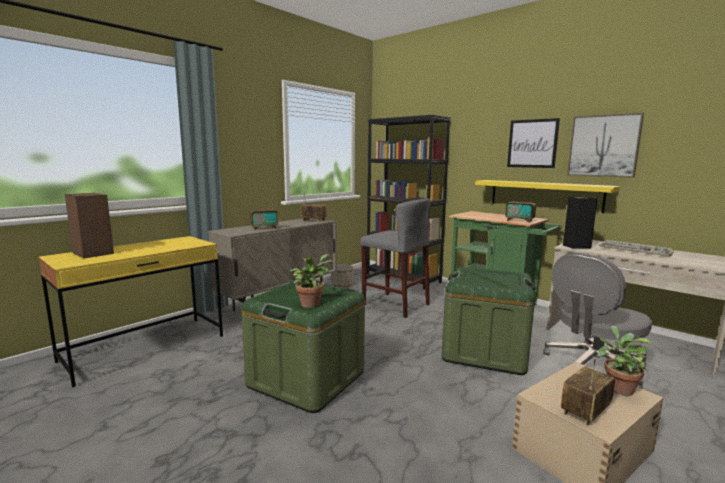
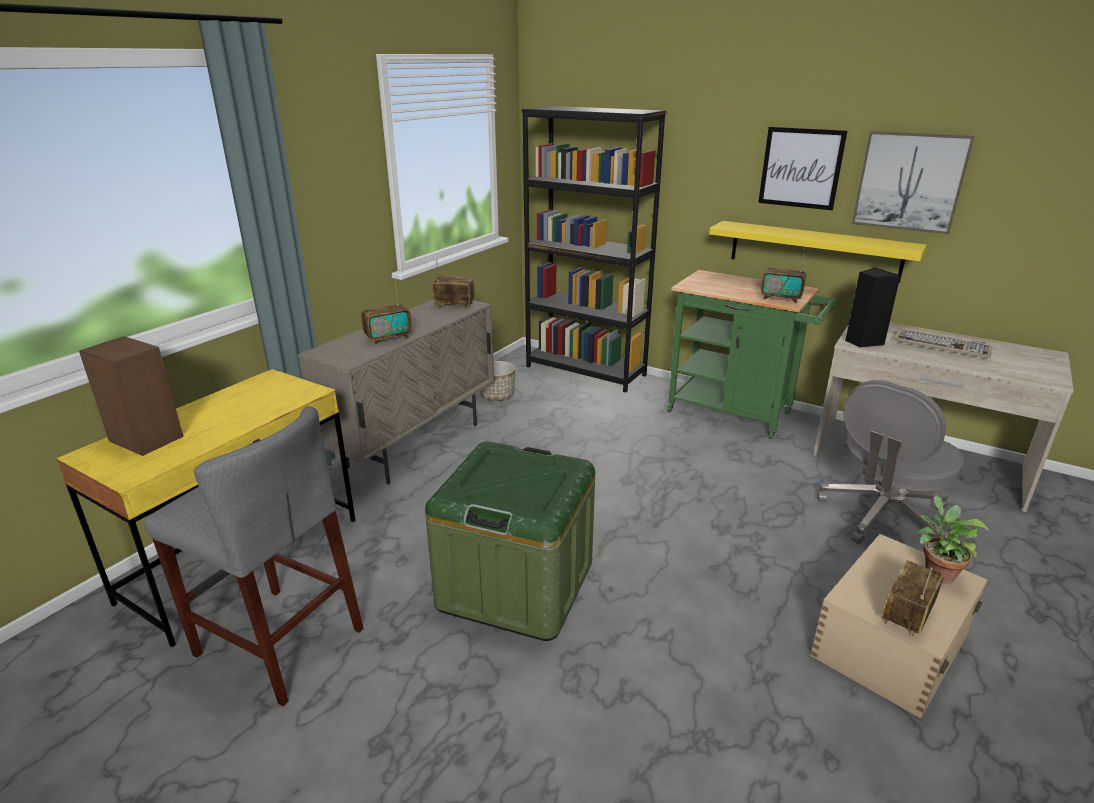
camera: 10 degrees left, 15 degrees up
(311, 303) = (530, 496): potted plant -> none
(395, 304) = (592, 428): grey stool -> grey stool (279, 641)
(485, 351) = (741, 504): green storage box -> none

